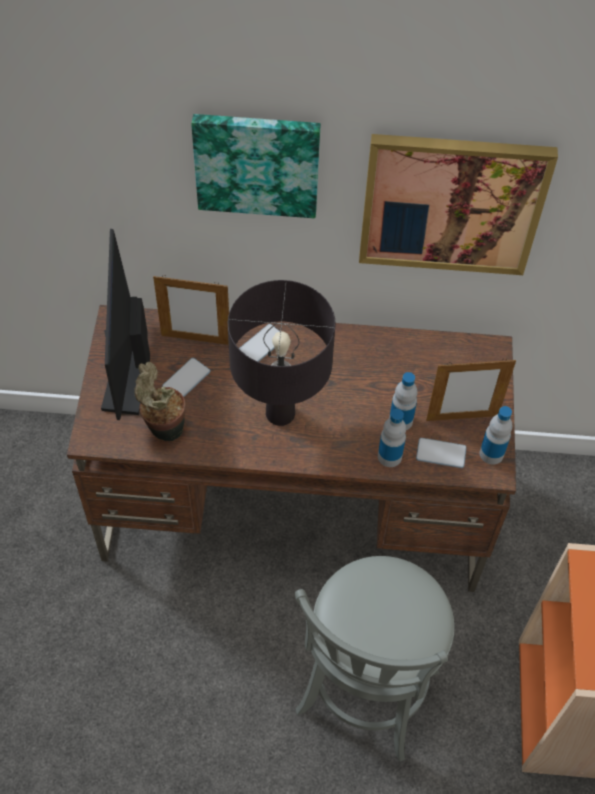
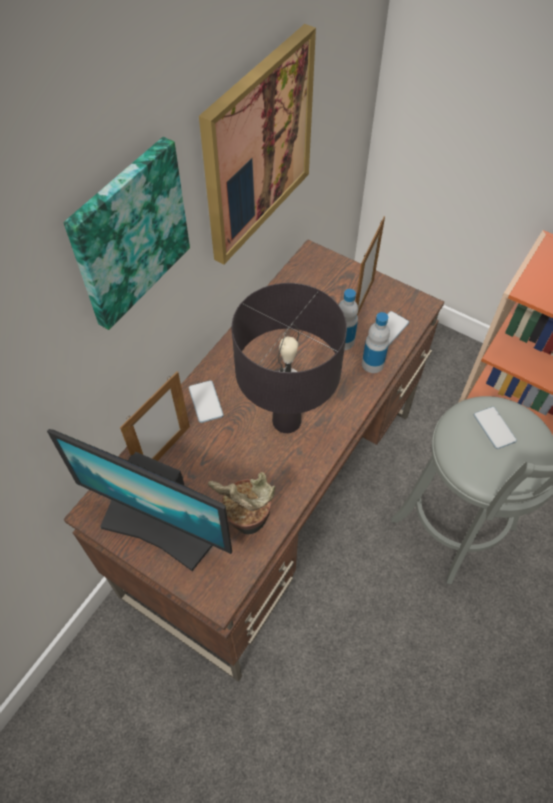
camera: 60 degrees left, 0 degrees up
(186, 379) = (204, 479): phone -> phone (494, 428)
(491, 453) = (405, 300): bottle -> none

